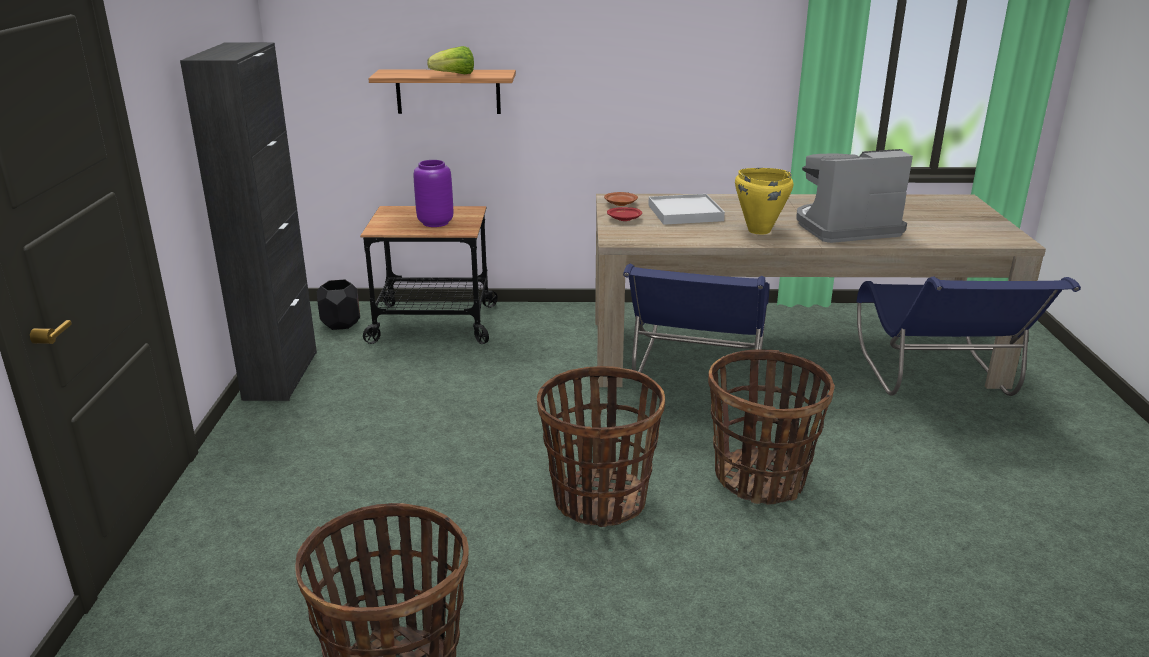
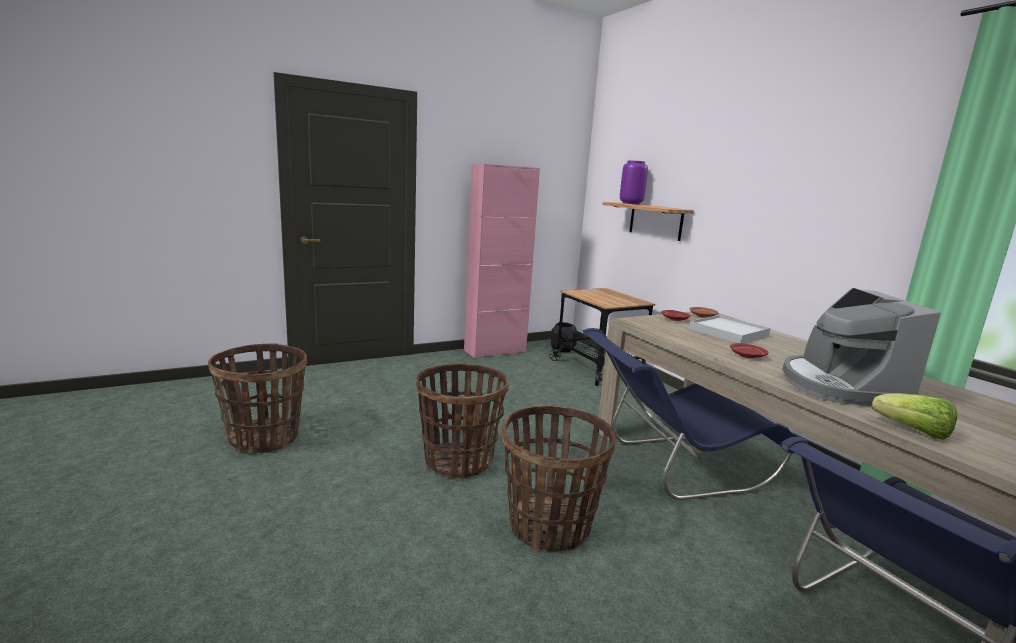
camera: 60 degrees right, 10 degrees down
(281, 375) = (495, 351): black cabinet -> pink cabinet
(436, 222) = (606, 299): purple vase -> purple vase (631, 203)
(454, 75) = (646, 205): lettuce -> lettuce (913, 431)
(758, 230) = (747, 356): yellow cooking pot -> red plate
(845, 228) = (839, 386): coffee machine -> coffee machine turned 135 degrees counterclockwise

